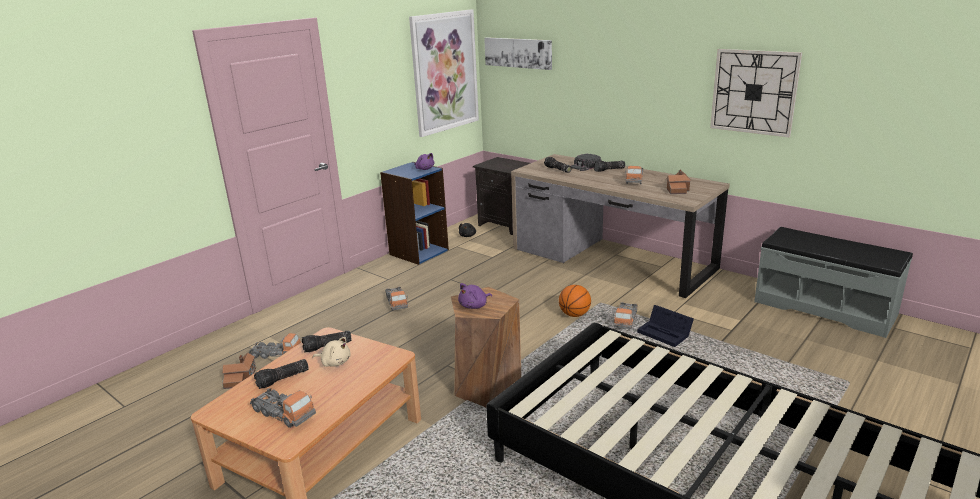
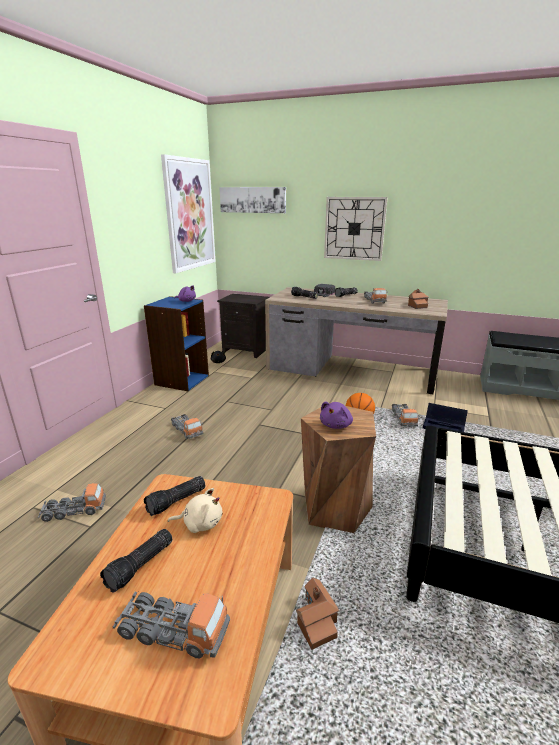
camera: 20 degrees left, 0 degrees up
(240, 378) = (36, 553): toy house -> toy house (316, 620)
(754, 92) = (472, 222): wall clock -> wall clock (354, 228)

